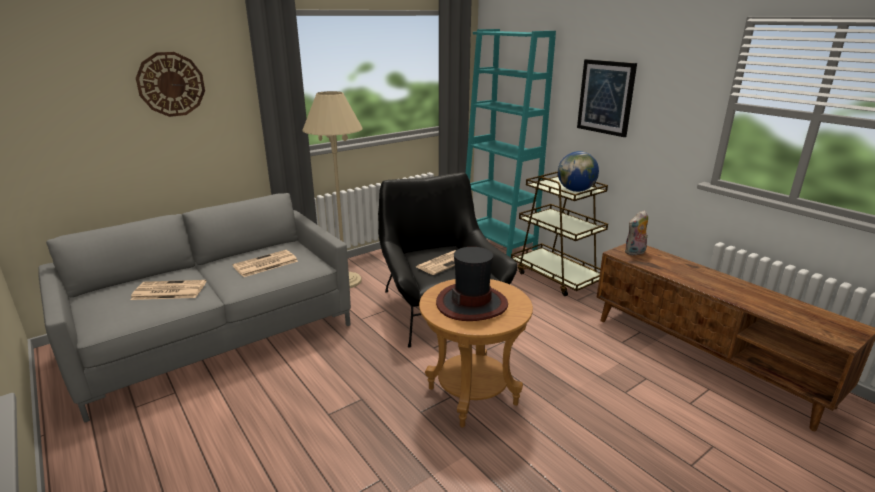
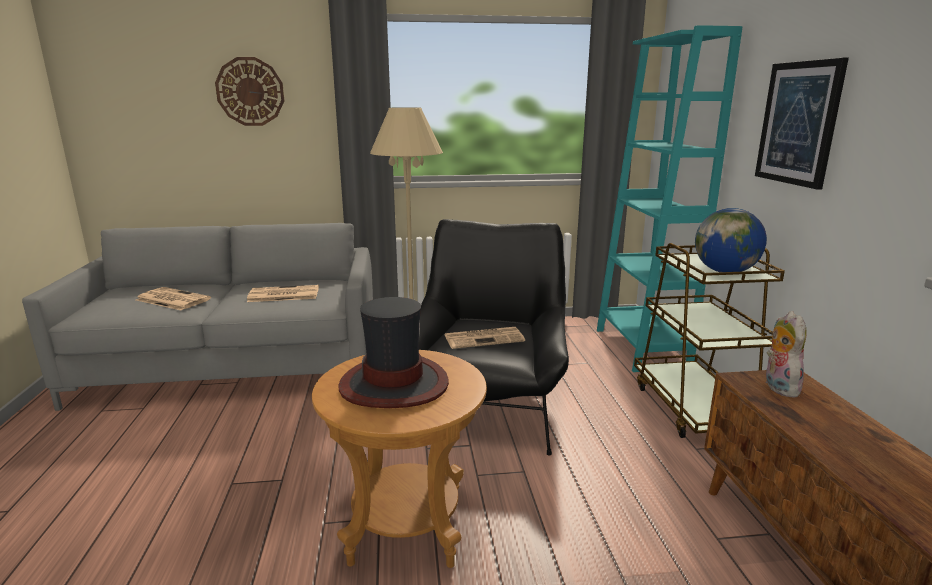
camera: 30 degrees right, 5 degrees down
(635, 253) = (777, 387): plush toy -> plush toy turned 90 degrees clockwise

